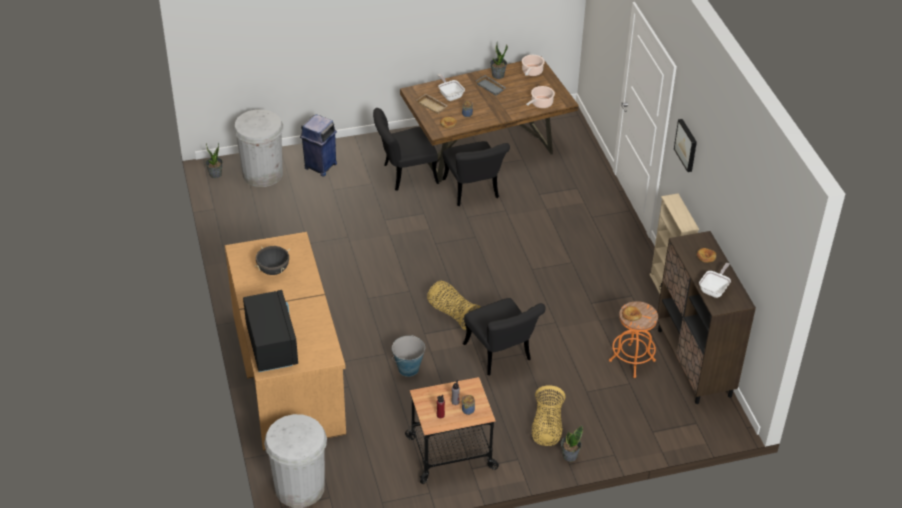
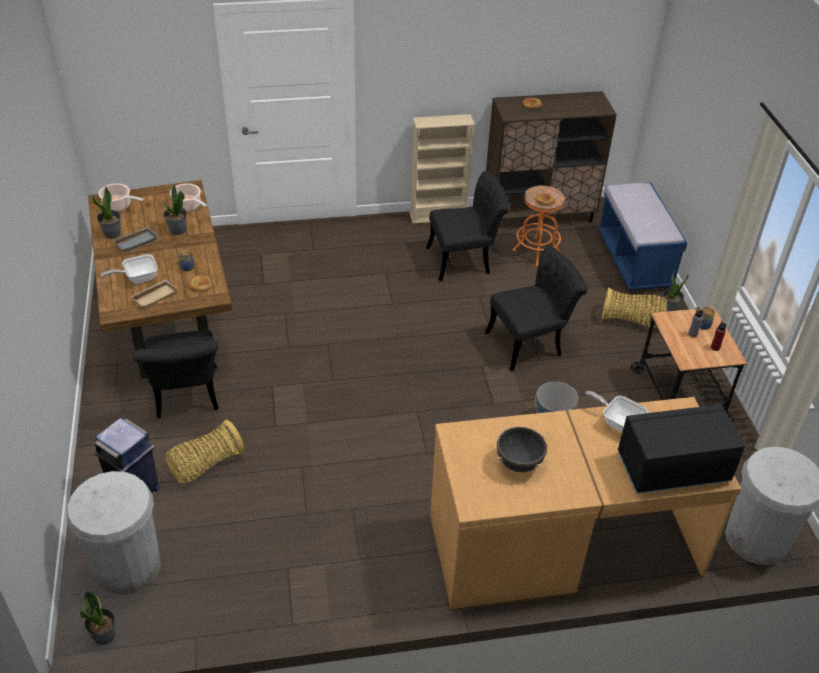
camera: 85 degrees left, 0 degrees up
(452, 313) = (460, 376): basket -> basket (205, 465)
(473, 192) = (243, 337): black chair -> black chair (465, 260)
(509, 103) = (177, 230): none -> potted plant
(639, 434) = (634, 261): none -> blue bench
(687, 145) = (411, 57): picture -> none
(714, 289) = (579, 107): frying pan -> frying pan (618, 422)

